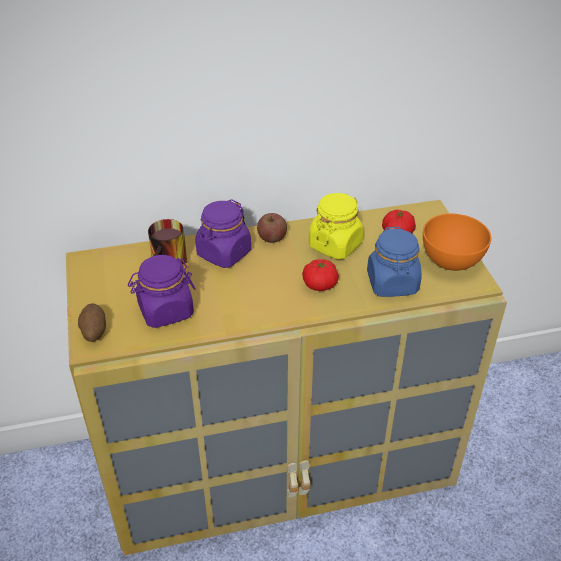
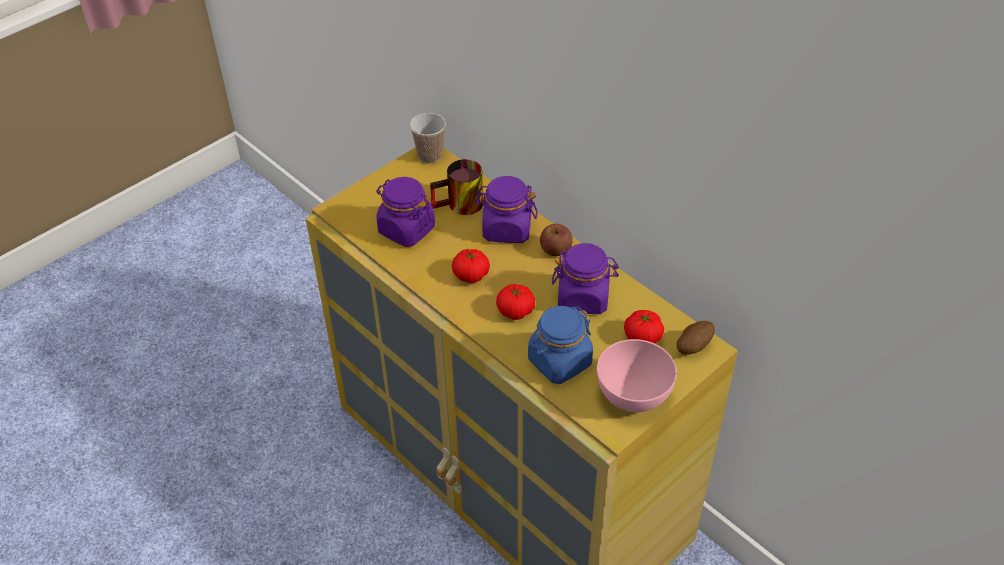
camera: 60 degrees right, 5 degrees up
(88, 261) = (430, 156): none -> cup
(94, 332) = (353, 203): potato -> potato (693, 346)
(257, 293) = (471, 275): none -> tomato
(335, 245) = (583, 298): yellow jar -> purple jar
(451, 261) = (632, 395): orange bowl -> pink bowl

